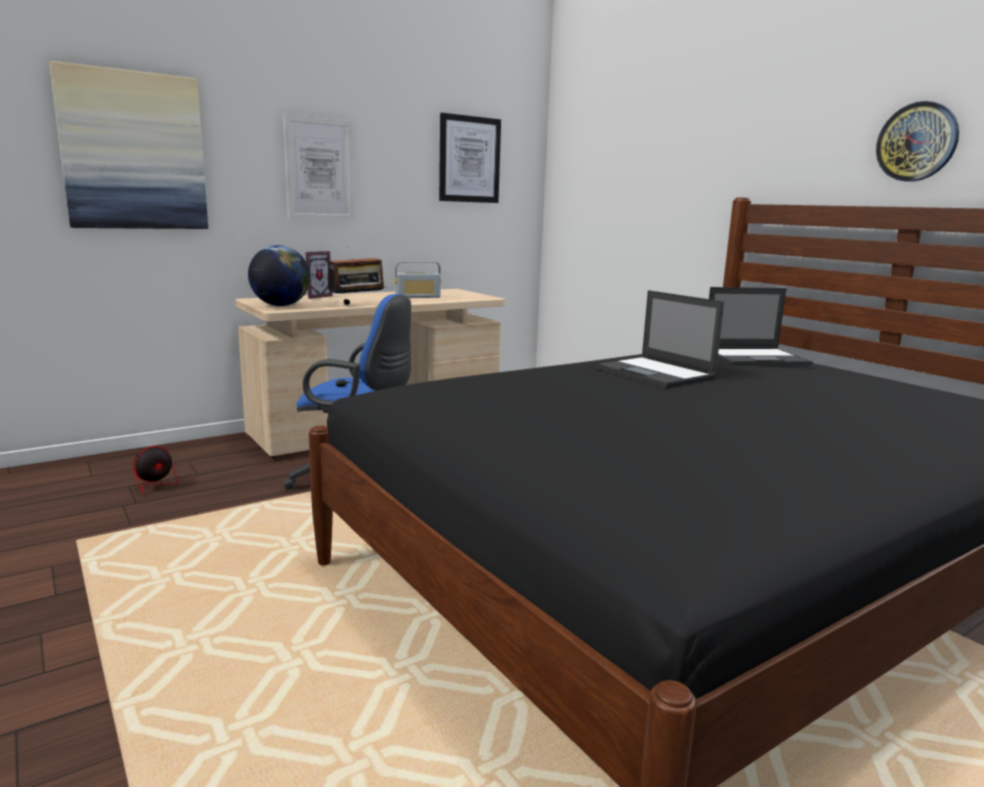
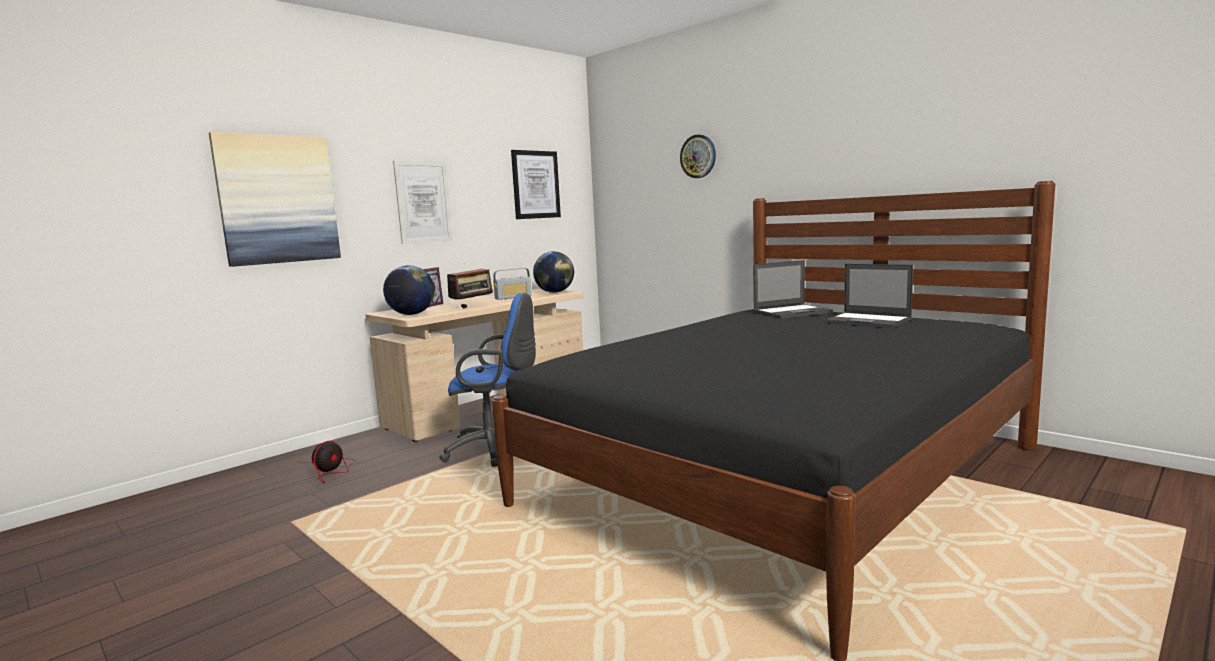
camera: 10 degrees left, 5 degrees down
(472, 296) = (555, 292): none -> globe
(655, 373) = (733, 328): laptop -> laptop (868, 321)
(917, 142) = (876, 152): wall clock -> wall clock (698, 156)

